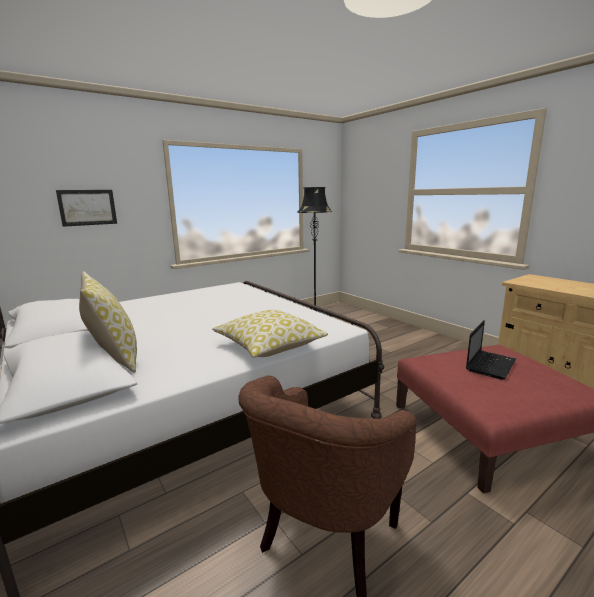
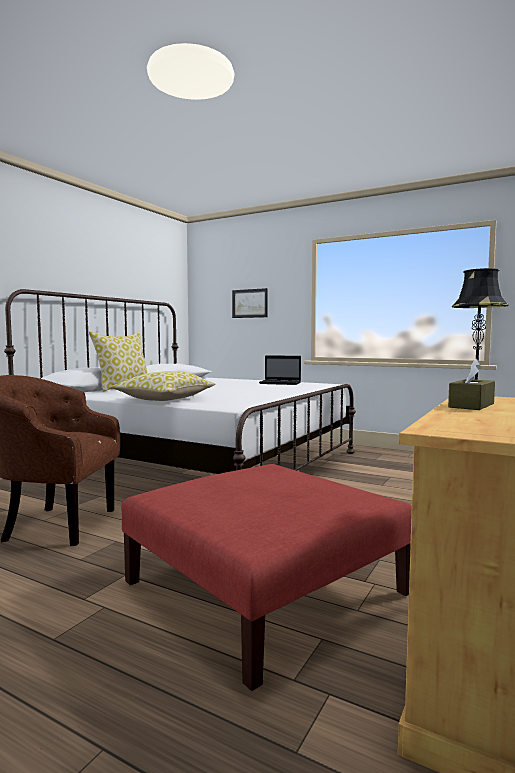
camera: 65 degrees right, 10 degrees down
(490, 365) = (295, 493): laptop -> laptop (281, 383)
(557, 287) = (471, 405): none -> brown tissue box

